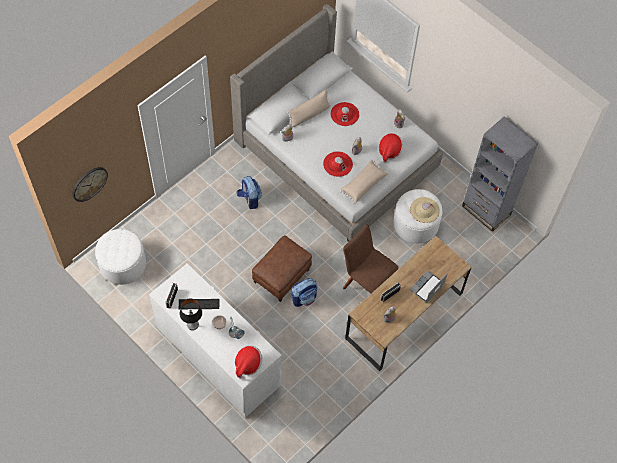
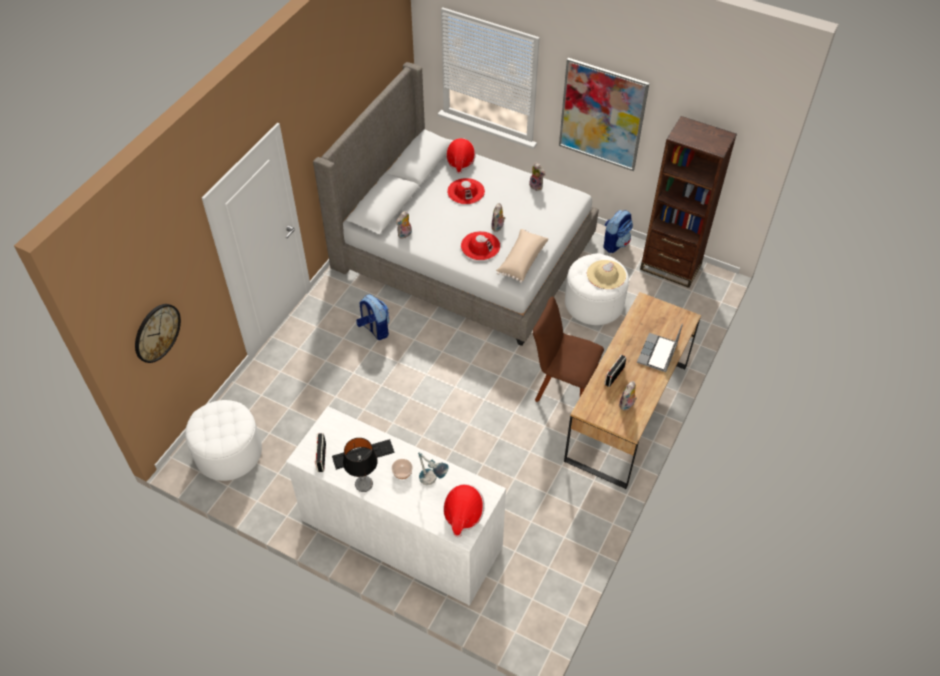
camera: 15 degrees left, 10 degrees down
(281, 276) = (450, 408): brown ottoman -> none
(304, 298) = (490, 426): backpack -> backpack (615, 243)
(309, 114) = (422, 202): beige pillow -> none
(389, 151) = (537, 217): hat -> hat (460, 162)
(455, 91) = (602, 115): none -> picture
(486, 210) = (670, 267): grey bookcase -> brown bookcase

